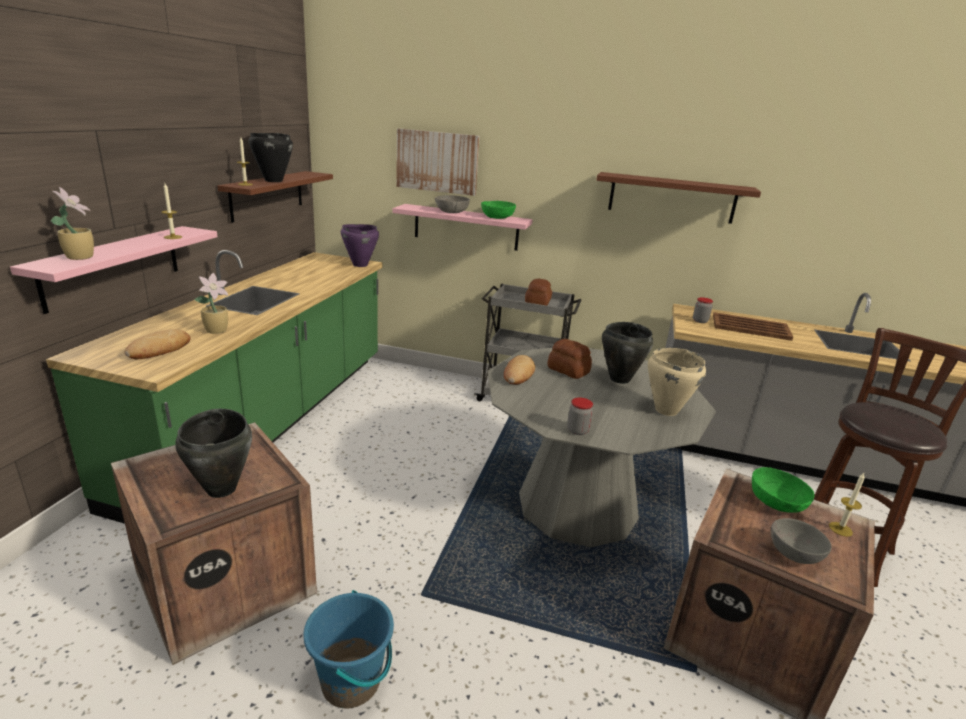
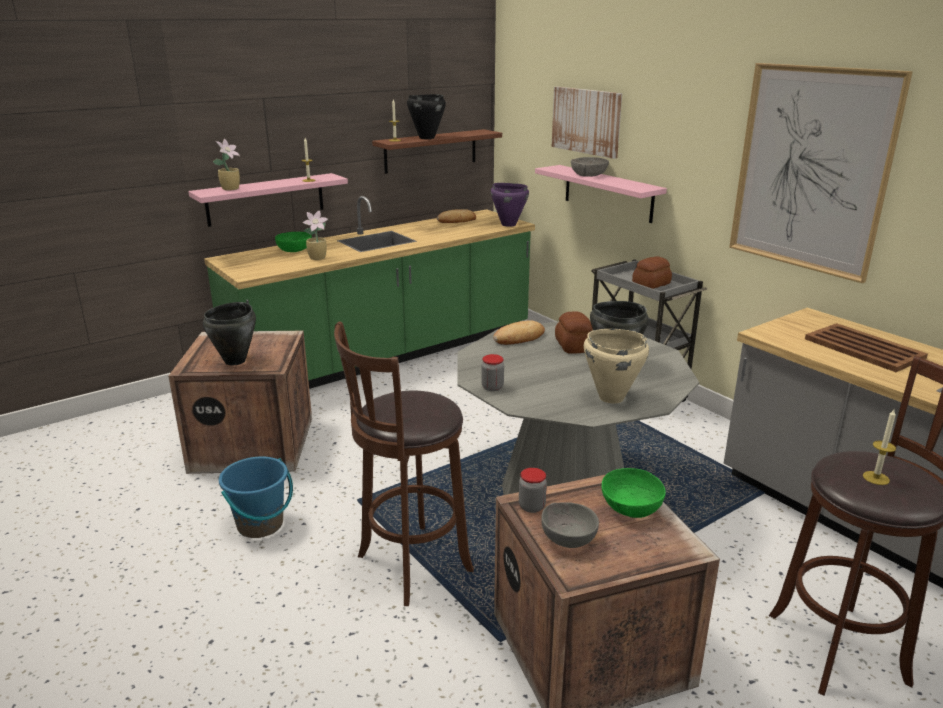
camera: 40 degrees right, 0 degrees up
(160, 349) = (267, 263): bread -> bread (457, 220)
(497, 217) = (626, 183): green bowl -> green bowl (294, 250)
(548, 641) = (409, 566): none -> brown stool
(672, 198) = (811, 170): brown shelf -> picture
(700, 321) = (800, 329): jar -> jar (531, 506)
(840, 529) = (660, 547): candle -> candle (876, 478)

